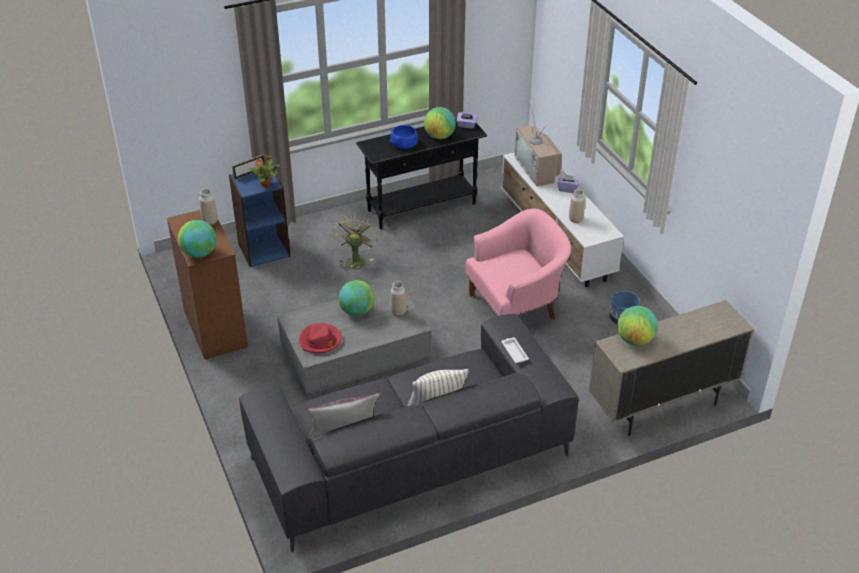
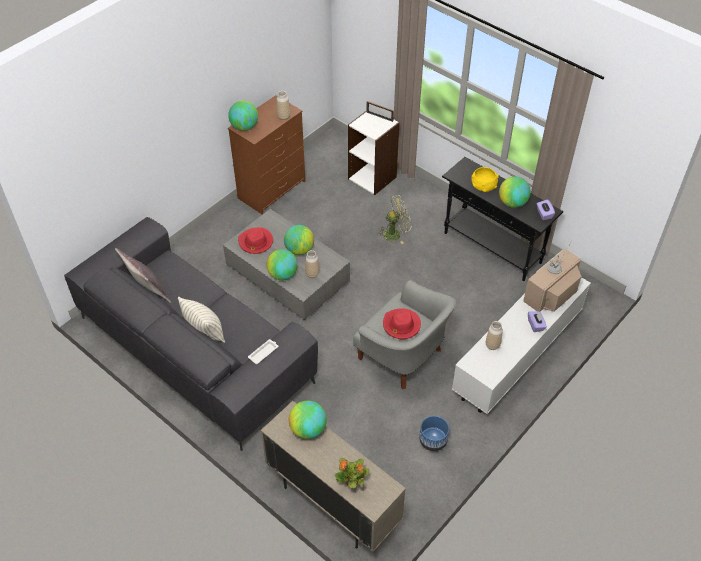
camera: 65 degrees right, 10 degrees up
(264, 249) = (372, 177): blue bookcase -> white bookcase
(266, 184) = (373, 130): potted plant -> potted plant (352, 482)
(383, 333) = (282, 274): none -> globe
(404, 144) = (484, 185): blue bowl -> yellow bowl
(515, 267) = (401, 325): none -> red hat
(516, 306) = (403, 356): pink armchair -> grey armchair

